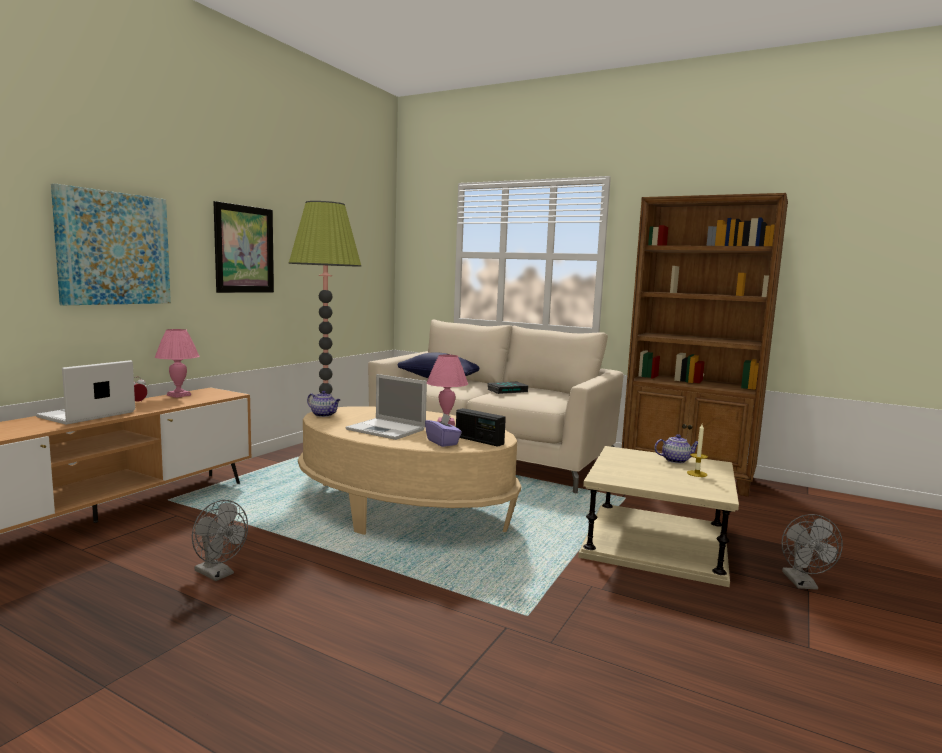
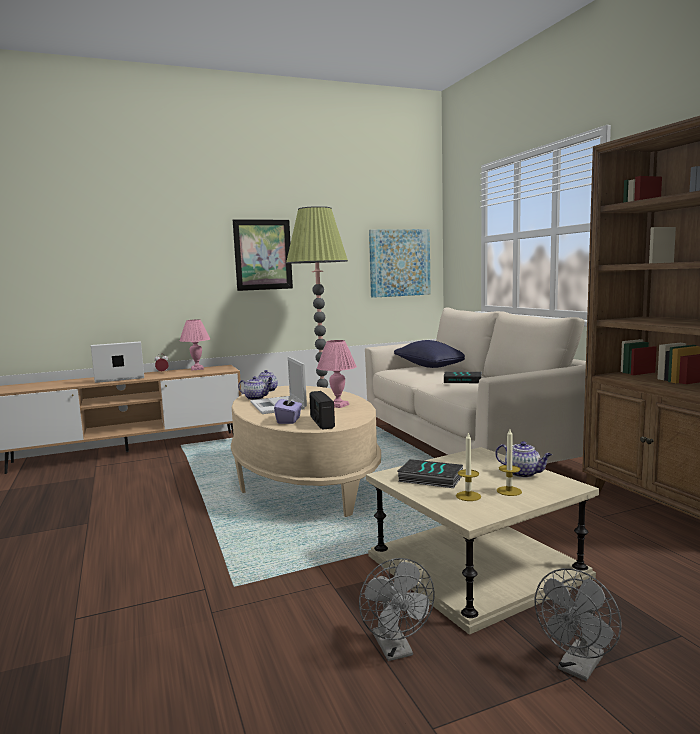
camera: 40 degrees right, 0 degrees up
(114, 248) = (151, 263): picture -> picture (399, 263)
(218, 574) = (123, 497): grey fan -> grey fan (396, 650)
(336, 424) = (256, 398): none -> teapot
(633, 475) = (429, 478): none -> book
(685, 482) = (468, 496): none -> candle

